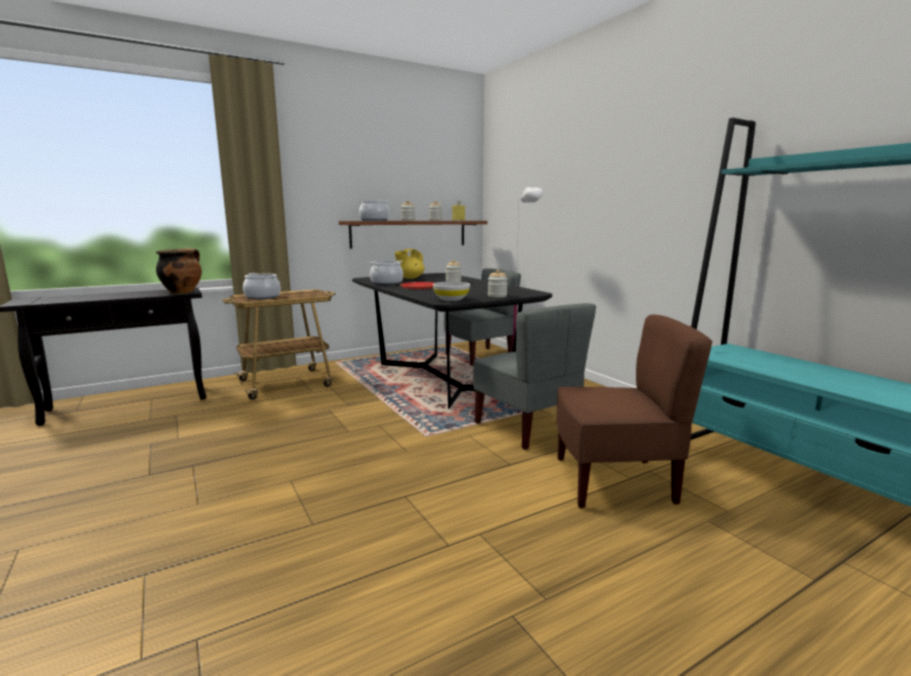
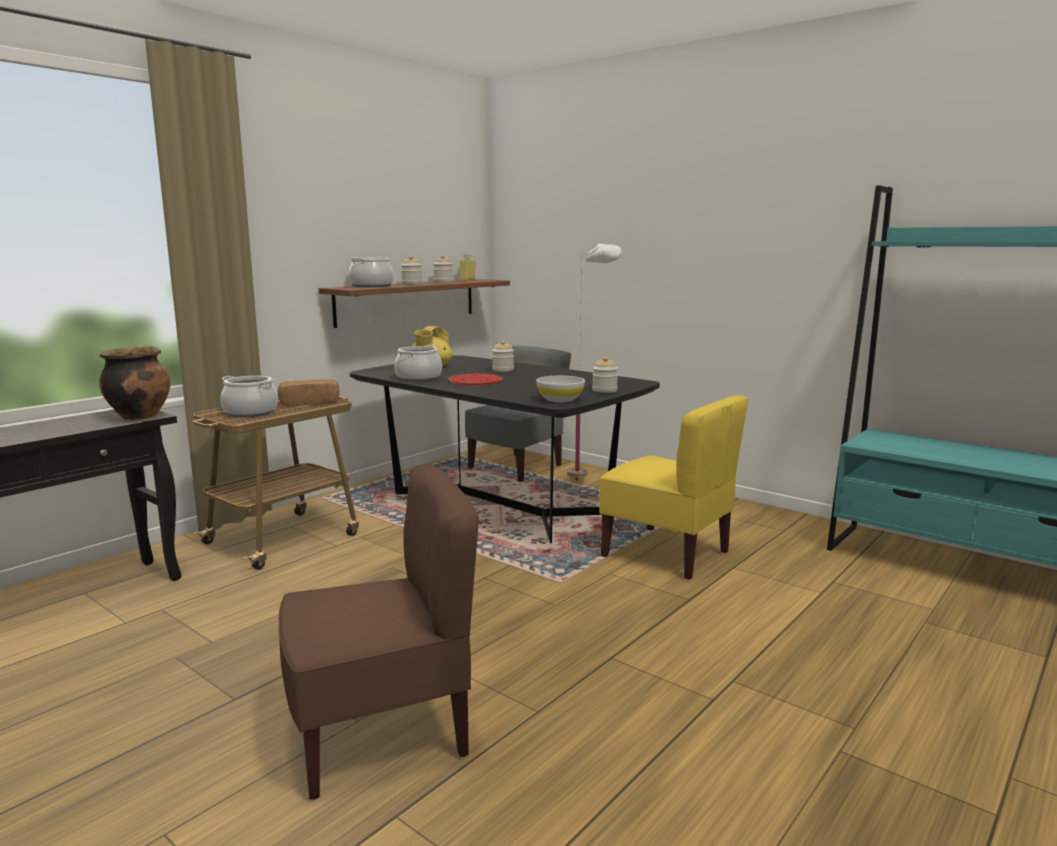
camera: 20 degrees left, 0 degrees up
(306, 294) = (309, 403): none -> bread
(527, 428) = (667, 554): grey chair -> yellow chair
(615, 481) = (811, 599): brown chair -> brown chair (381, 733)

